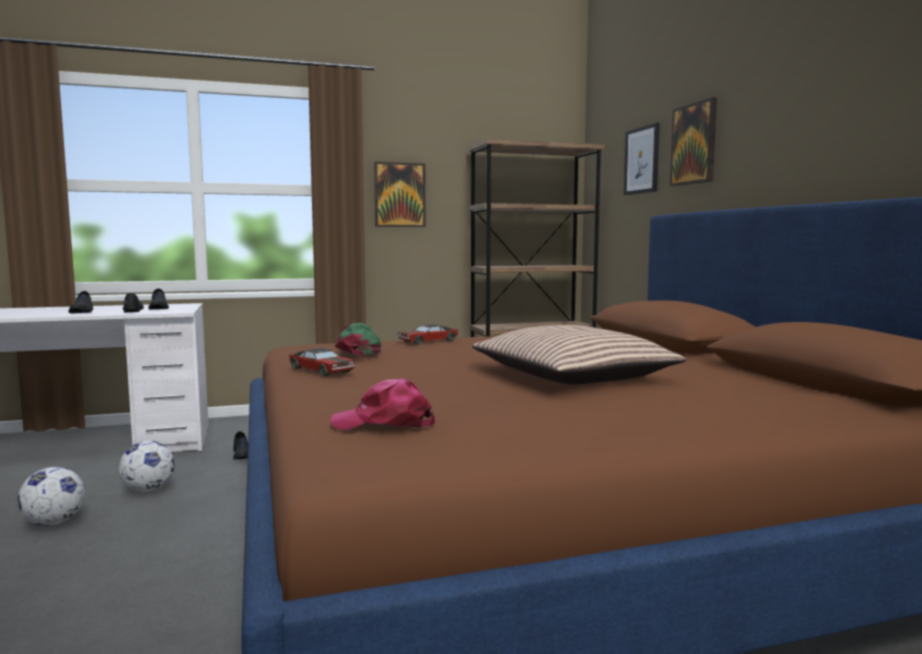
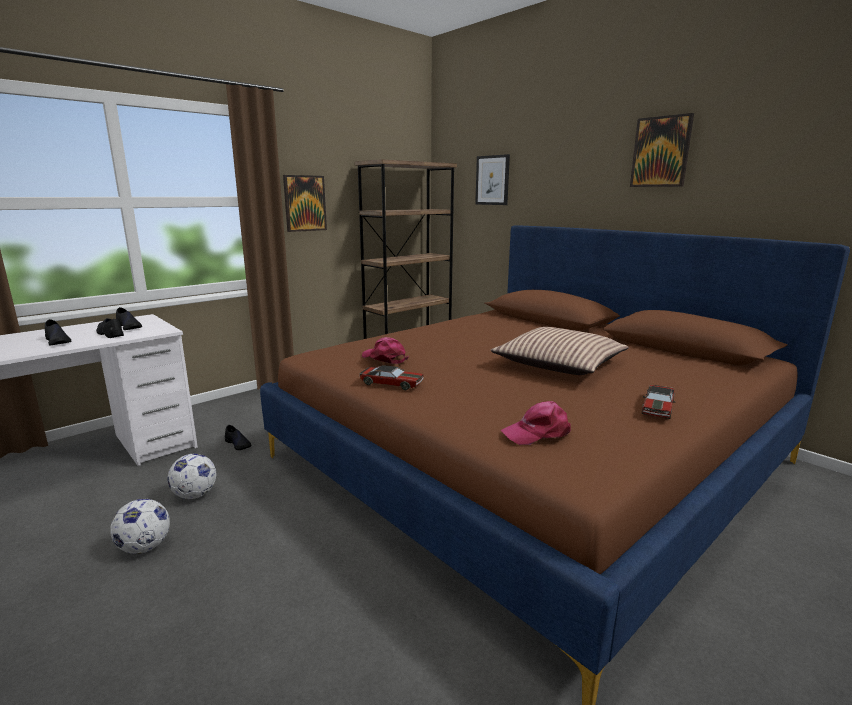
camera: 25 degrees left, 10 degrees up
(357, 350) = (384, 358): green cap -> pink cap
(428, 341) = (402, 337): toy car -> toy car (657, 408)
(694, 144) = (542, 175): picture -> picture (661, 152)

